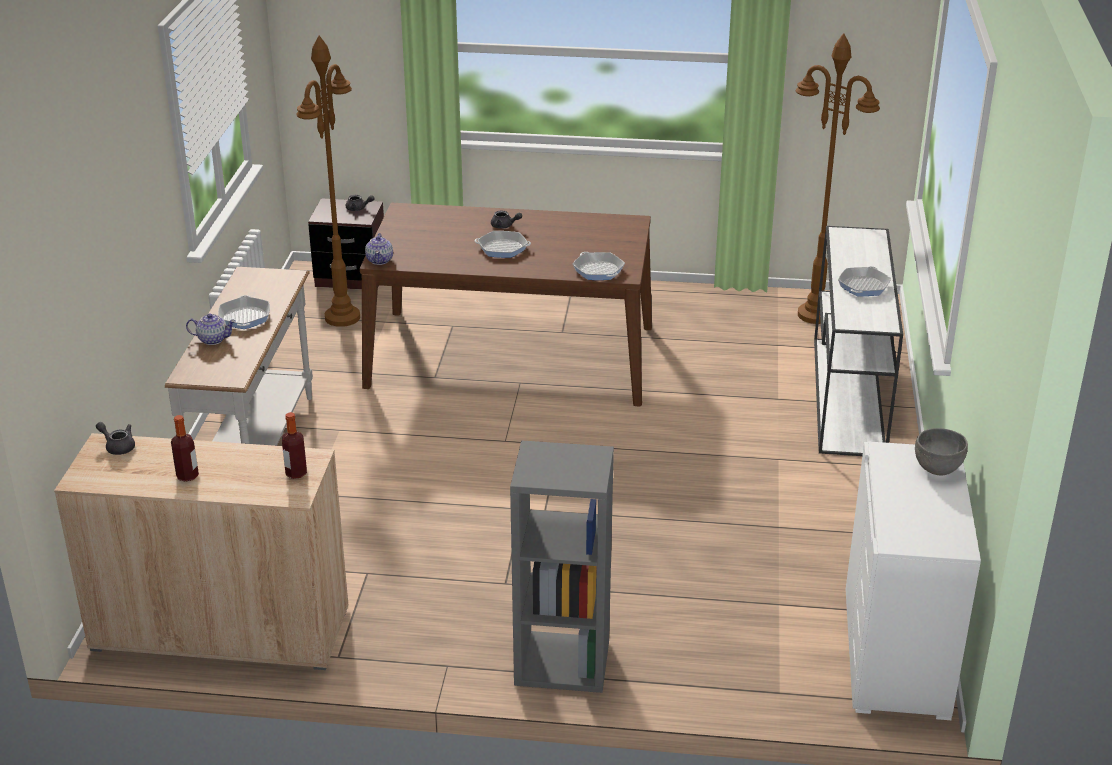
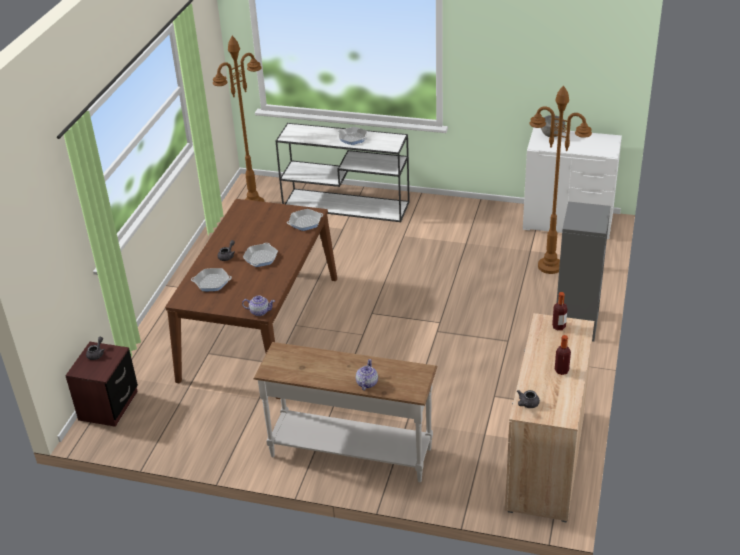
camera: 80 degrees left, 5 degrees up
(244, 317) = (337, 369): frying pan -> frying pan (212, 282)
(342, 318) = (173, 410): brown floor lamp -> brown floor lamp (550, 266)

